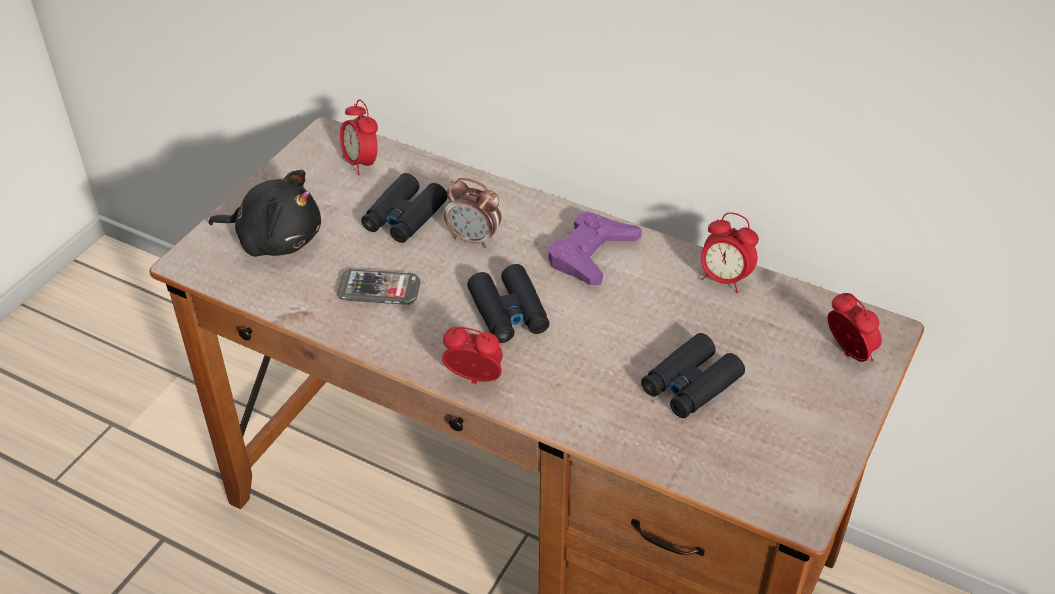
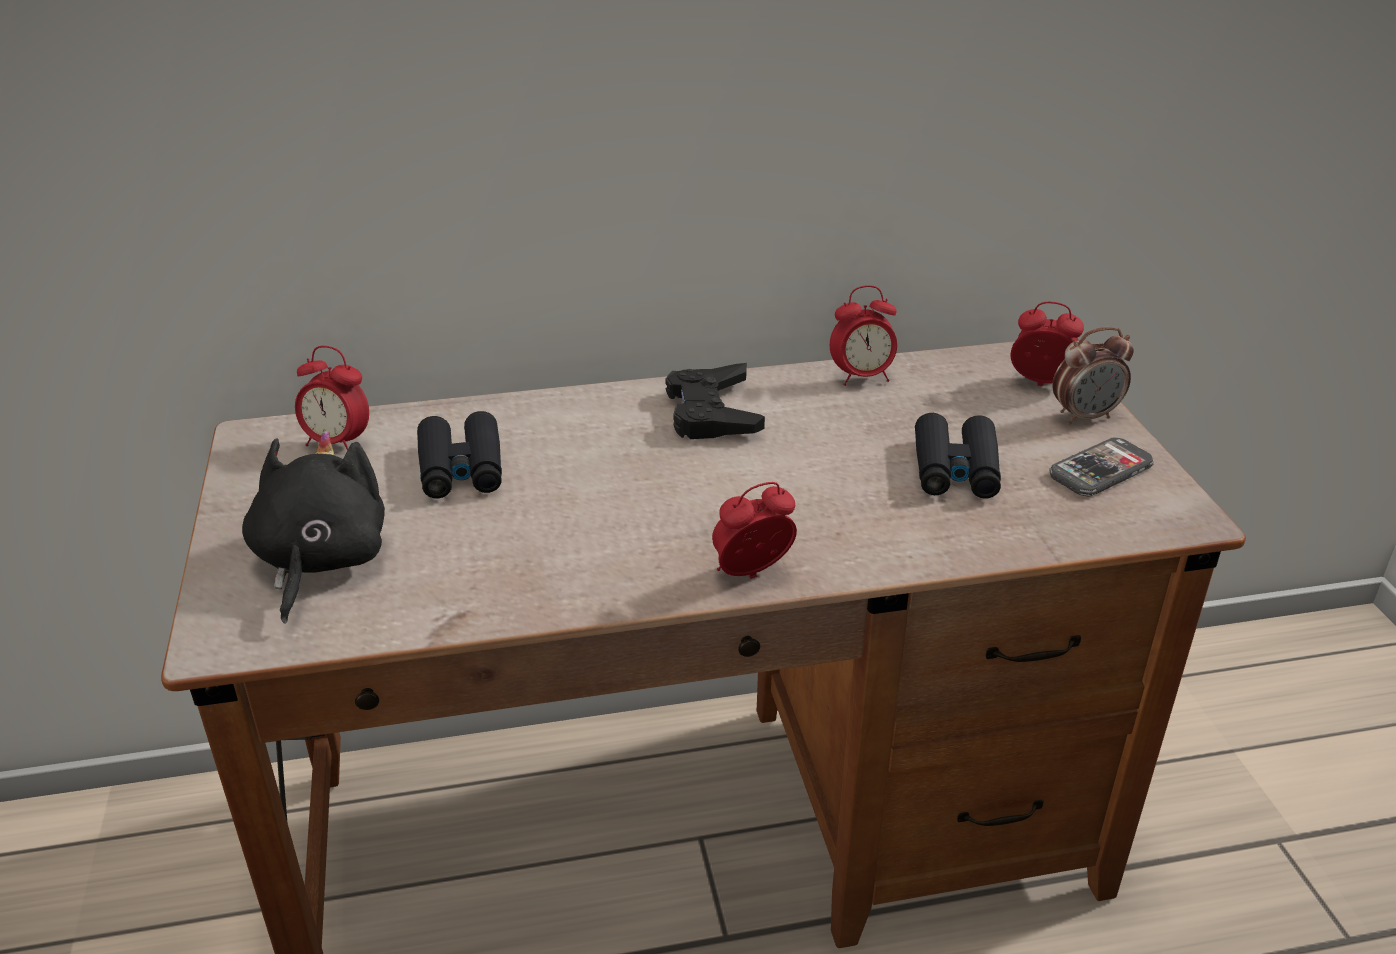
camera: 40 degrees left, 10 degrees down
(276, 239) = (319, 561): black plush toy -> black plush toy turned 60 degrees counterclockwise
(379, 289) = (524, 547): phone -> phone (1100, 470)
(474, 239) = (570, 453): alarm clock -> alarm clock (1084, 416)
(509, 313) = (700, 498): black binoculars -> none
(591, 254) = (712, 412): purple game controller -> black game controller

